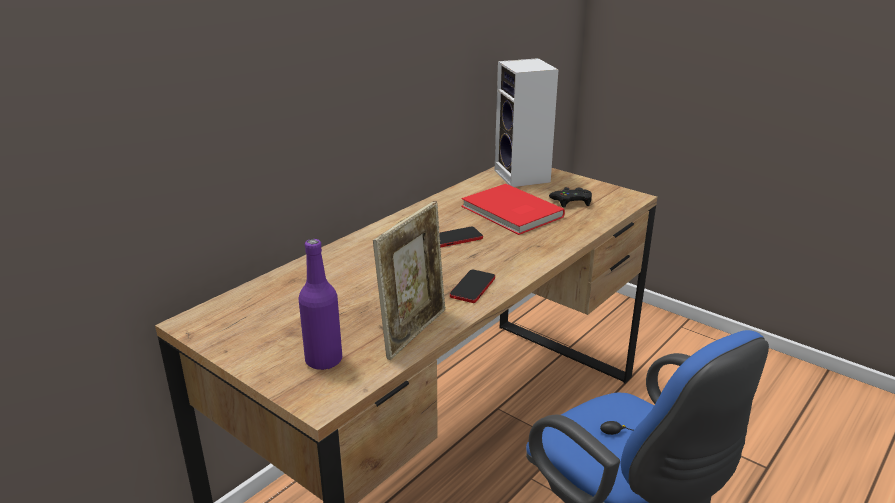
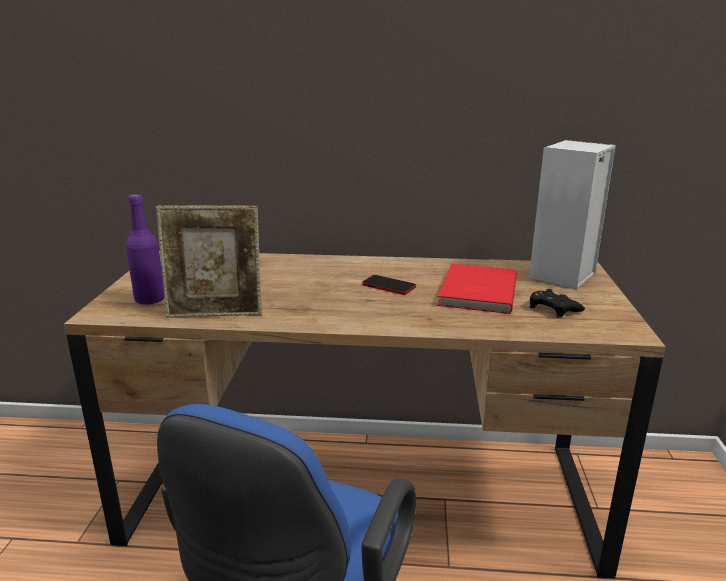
camera: 55 degrees right, 5 degrees down
(472, 287) = (312, 314): phone -> none

